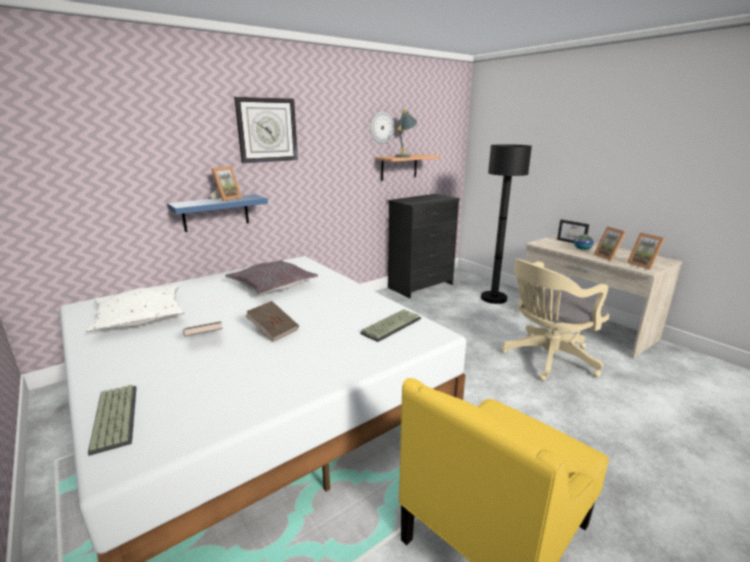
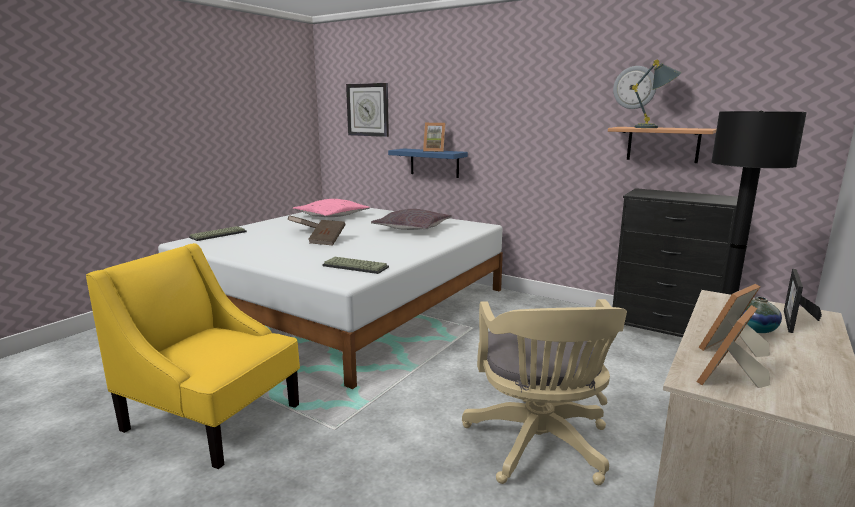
camera: 70 degrees right, 5 degrees down
(140, 317) = (331, 216): white pillow -> pink pillow
(267, 130) = (485, 91): wall clock -> wall clock (368, 110)
(546, 359) = (539, 447): beige office chair -> beige office chair turned 135 degrees counterclockwise

